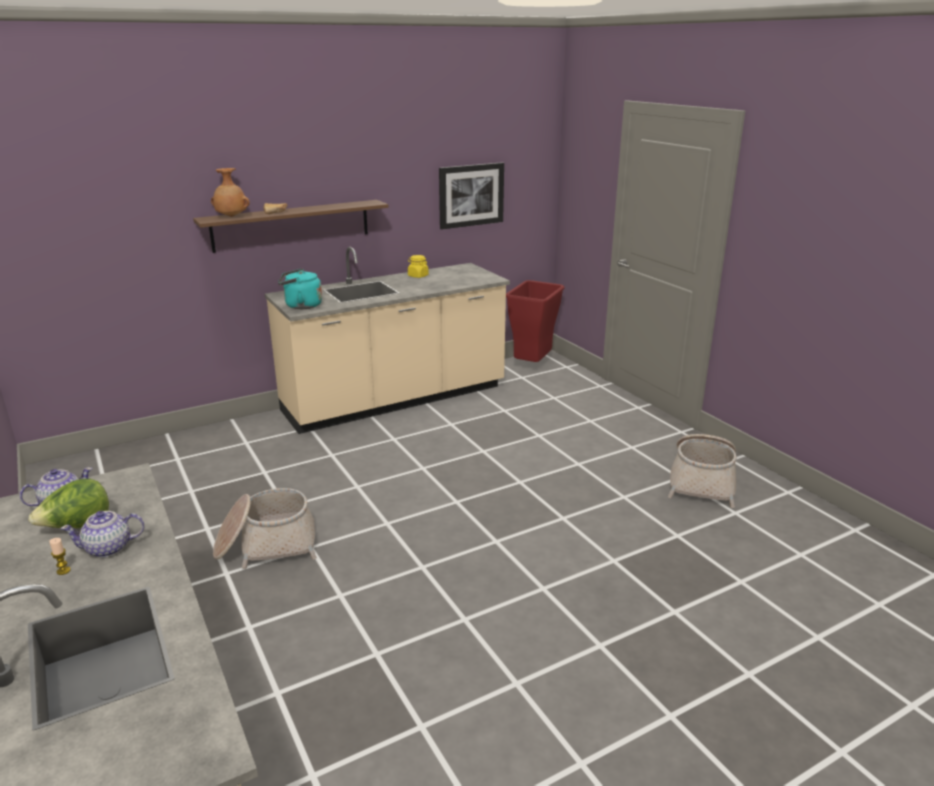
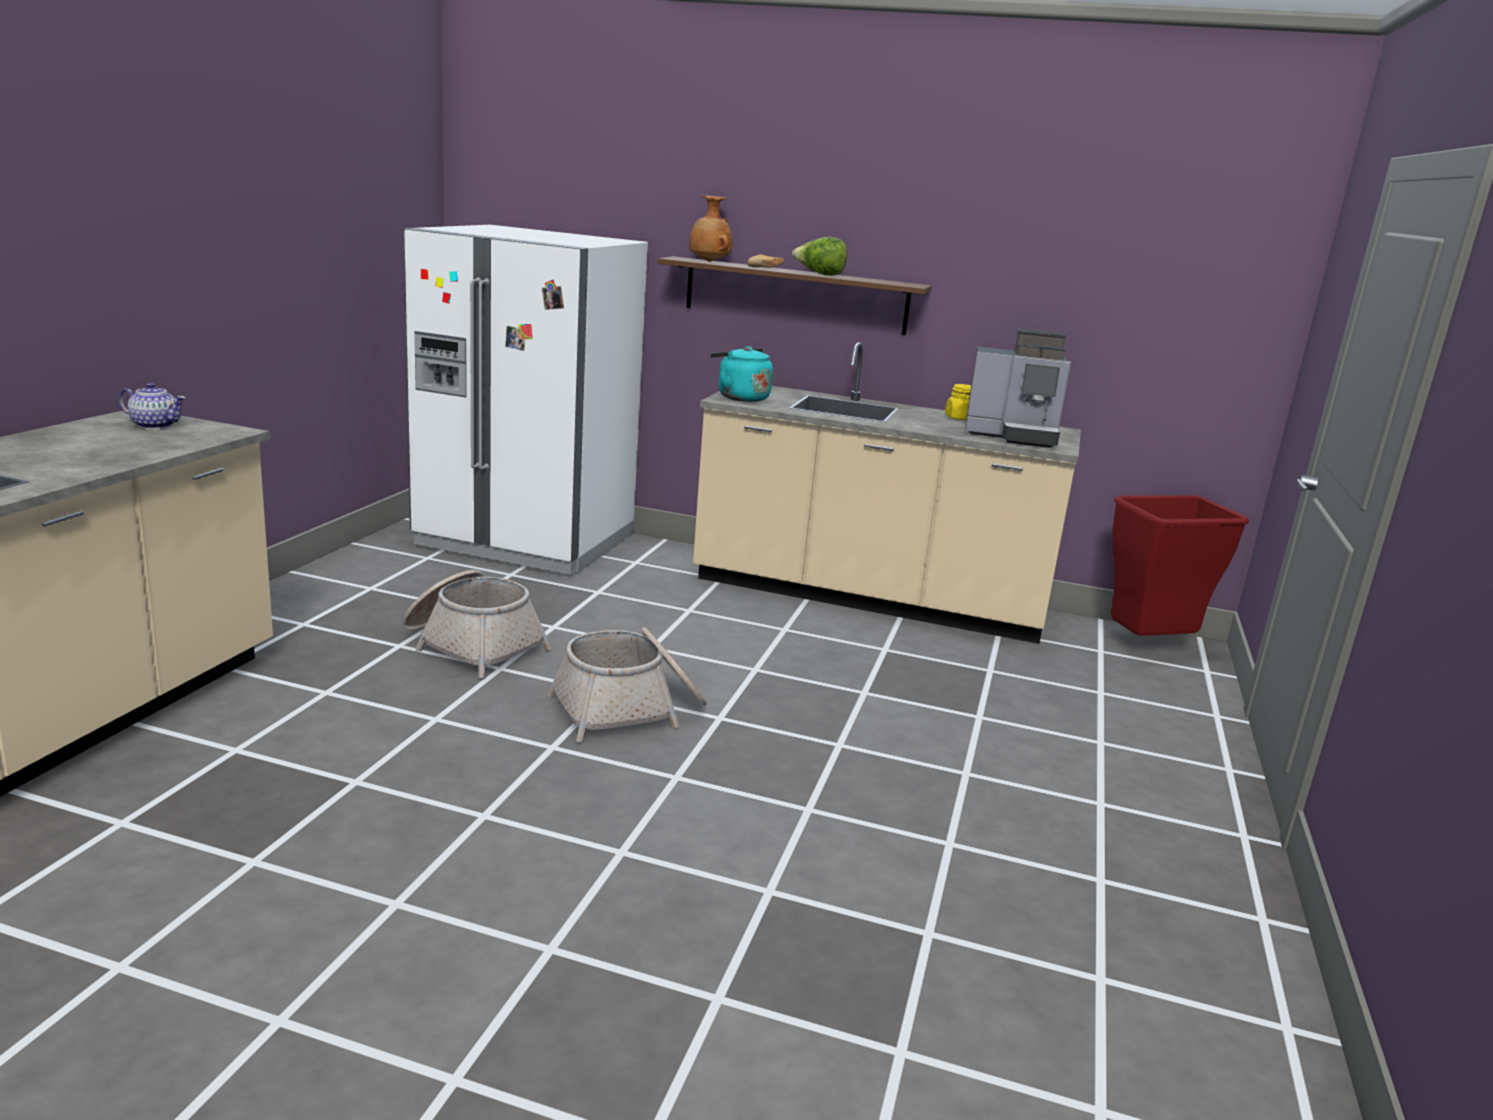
camera: 45 degrees right, 5 degrees down
(63, 571) = (34, 452): candle -> none
(77, 526) = (118, 438): lettuce -> lettuce (819, 274)
(109, 548) = (87, 455): teapot -> none
(151, 464) = (526, 541): none -> white fridge
(463, 278) = (1013, 436): none -> coffee machine
(471, 195) = (1105, 314): picture -> none
(702, 481) = (1131, 908): basket -> basket (630, 709)

